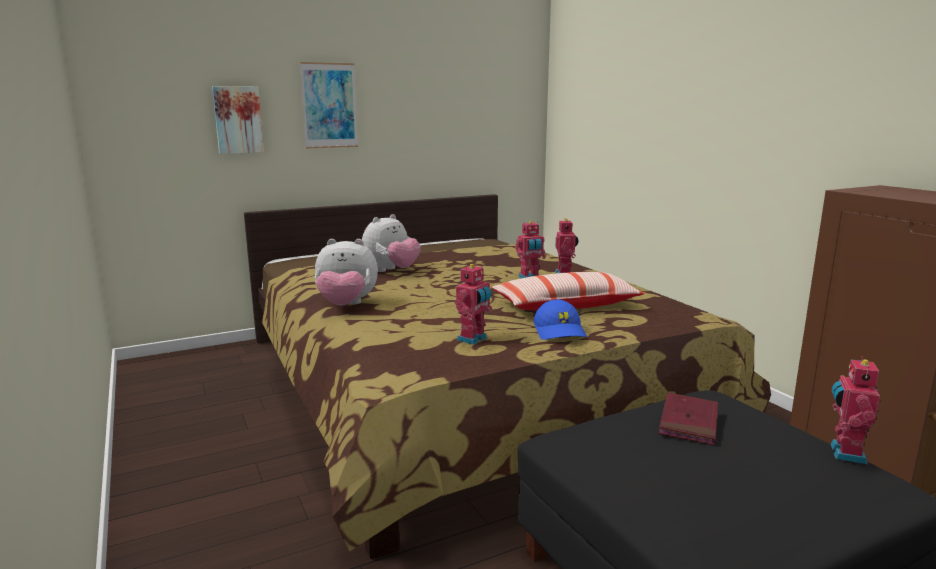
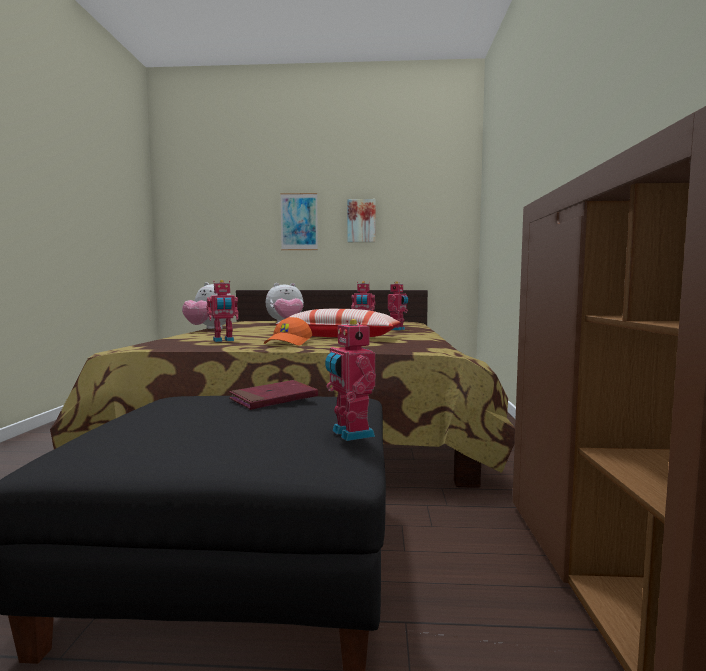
camera: 30 degrees right, 10 degrees down
(238, 120) = (240, 231): picture -> picture (361, 221)
(560, 332) = (289, 343): blue cap -> orange cap
(845, 453) = (350, 434): toy robot -> toy robot turned 75 degrees counterclockwise

